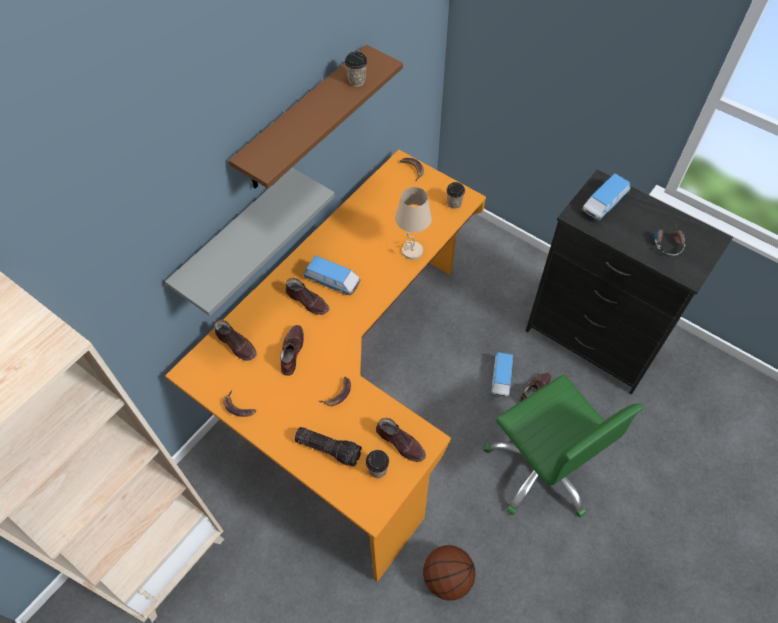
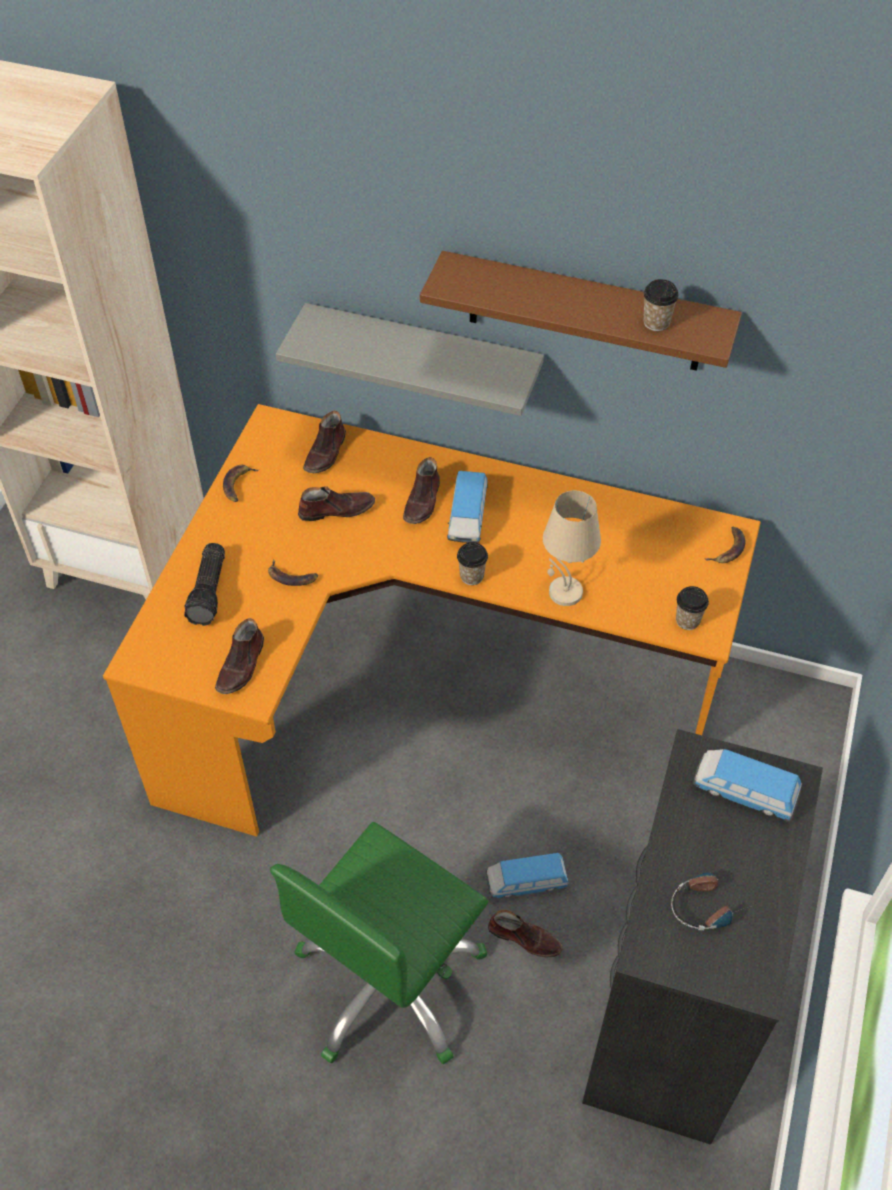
camera: 70 degrees right, 5 degrees down
(377, 470) = (194, 651): cup -> cup (472, 576)
(447, 578) = (177, 890): basketball -> none

